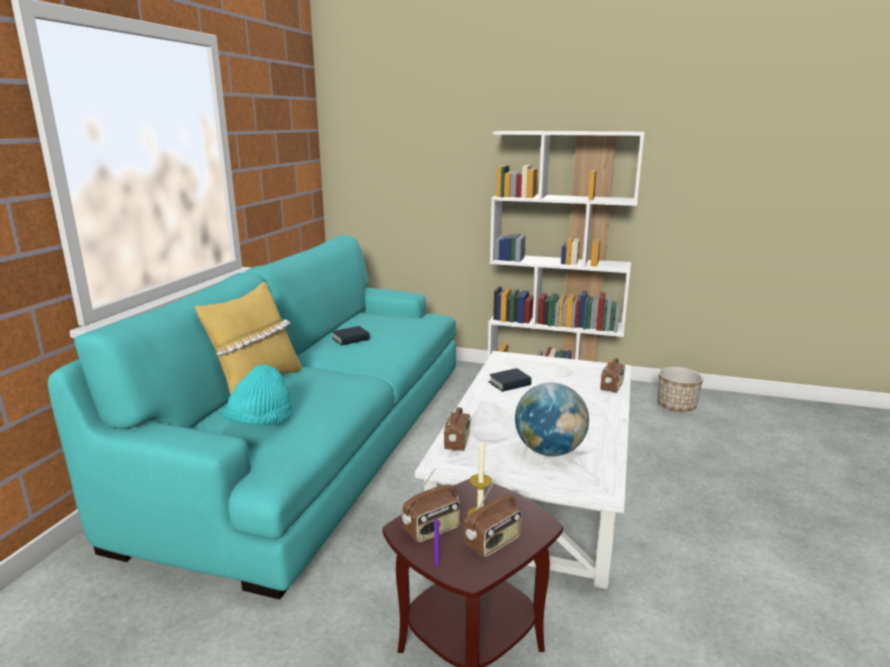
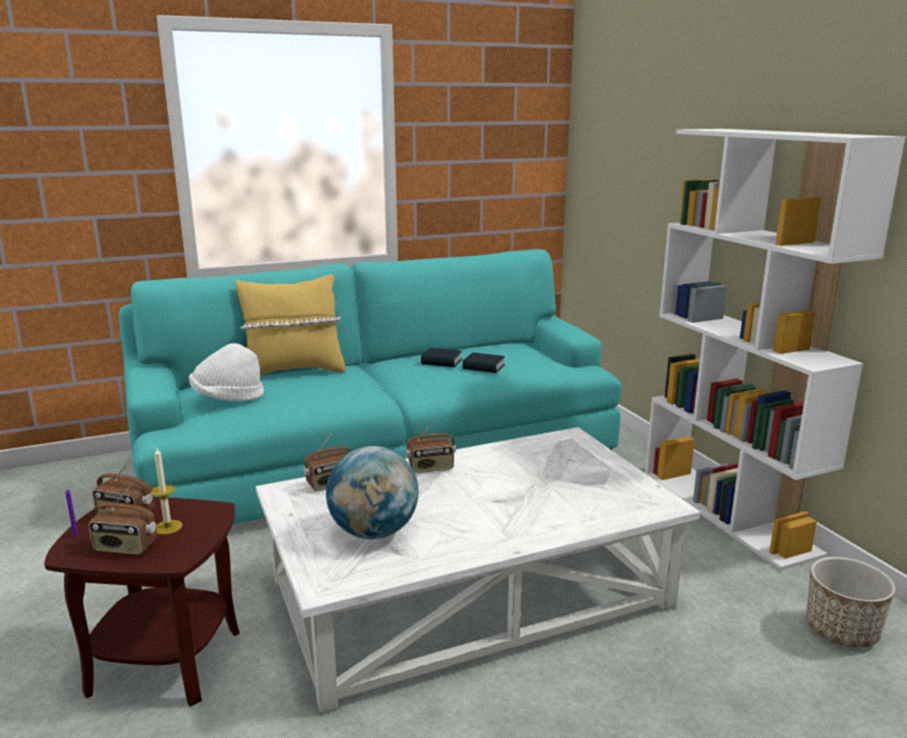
camera: 50 degrees right, 0 degrees up
(260, 424) = (228, 398): turquoise hat -> white hat
(509, 384) = (504, 463): book -> book (483, 367)
(612, 387) = (601, 518): radio -> radio (431, 468)

